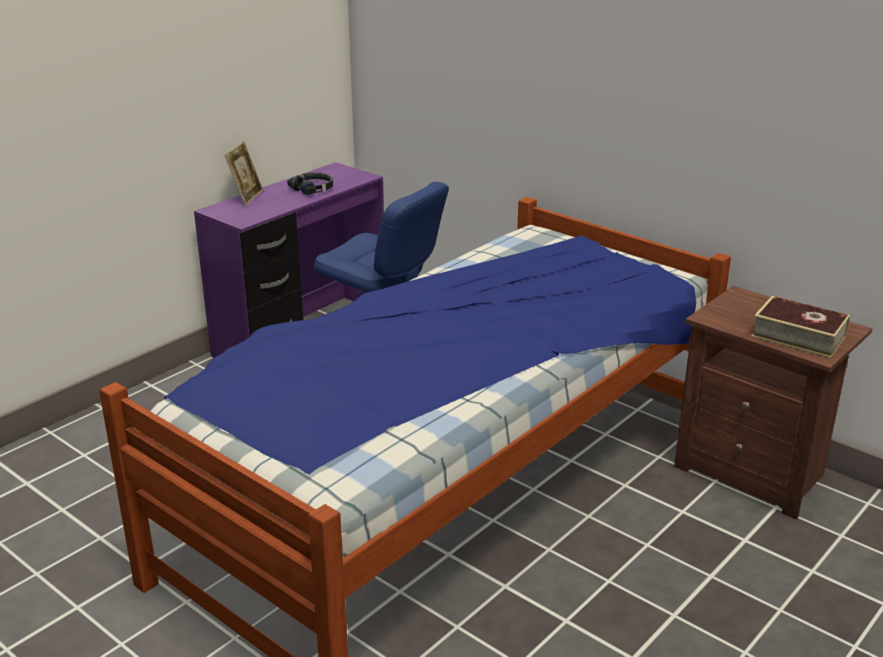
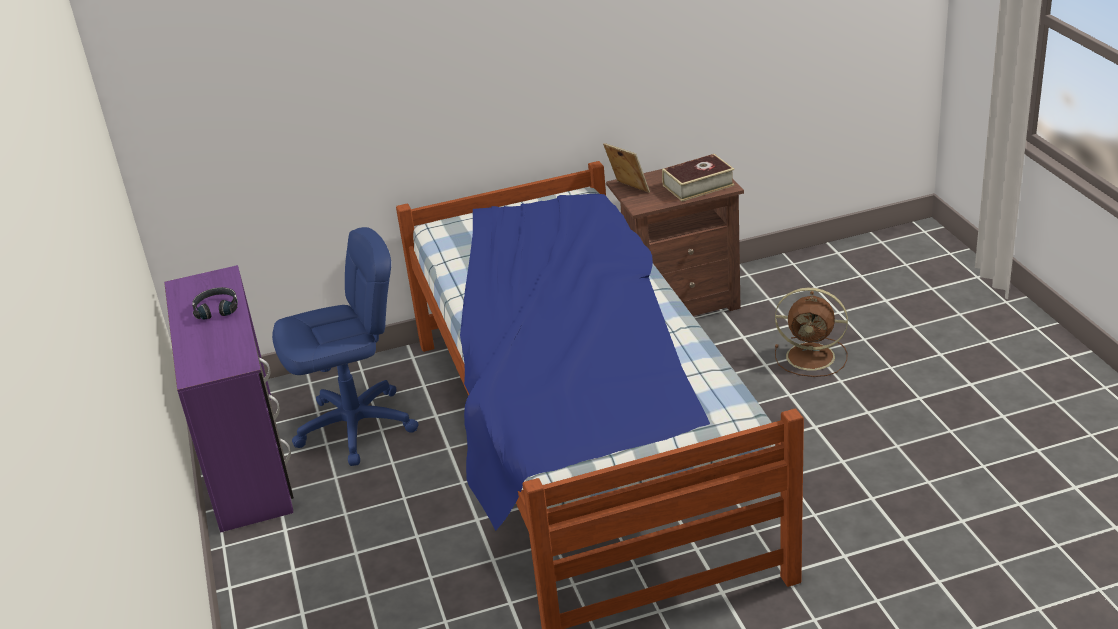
camera: 55 degrees left, 5 degrees up
(246, 197) = (185, 351): picture frame -> picture frame (628, 189)
(767, 611) = (812, 357): none -> brown fan

